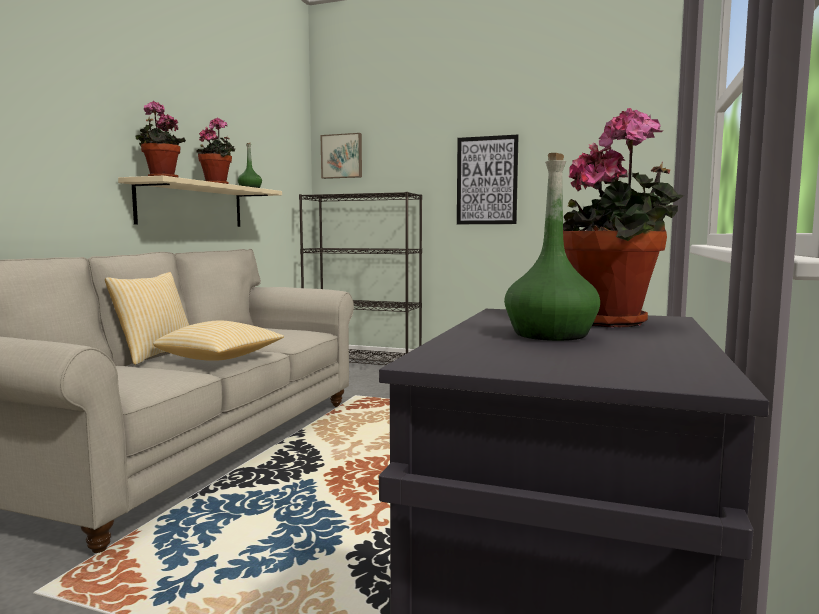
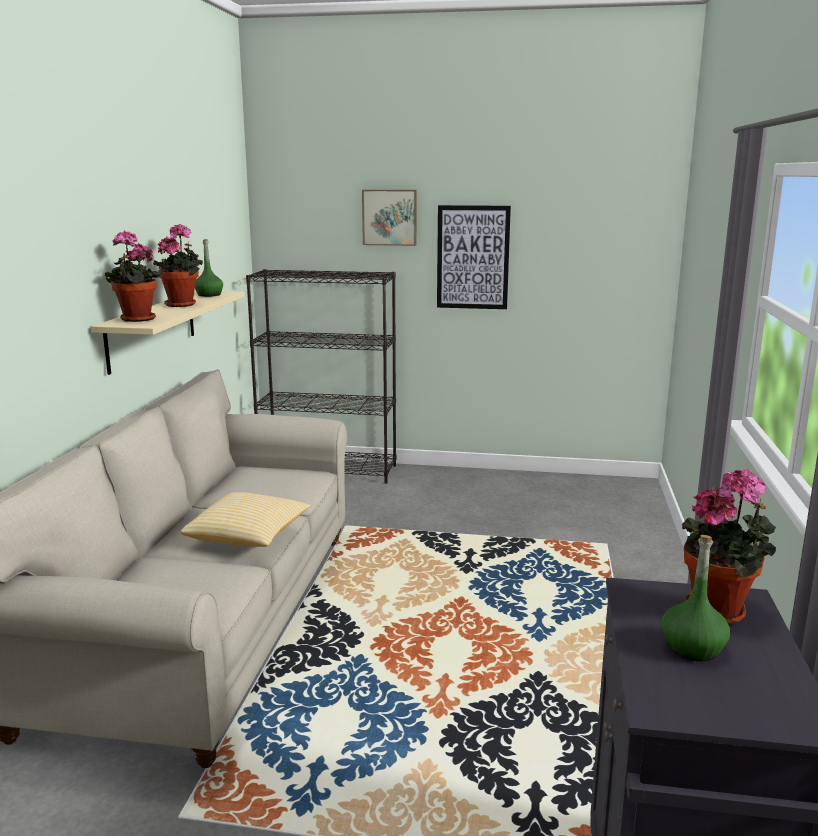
camera: 10 degrees left, 10 degrees up
(154, 355) = (168, 534): pillow -> none
(342, 156) = (291, 219): picture -> picture (390, 217)

